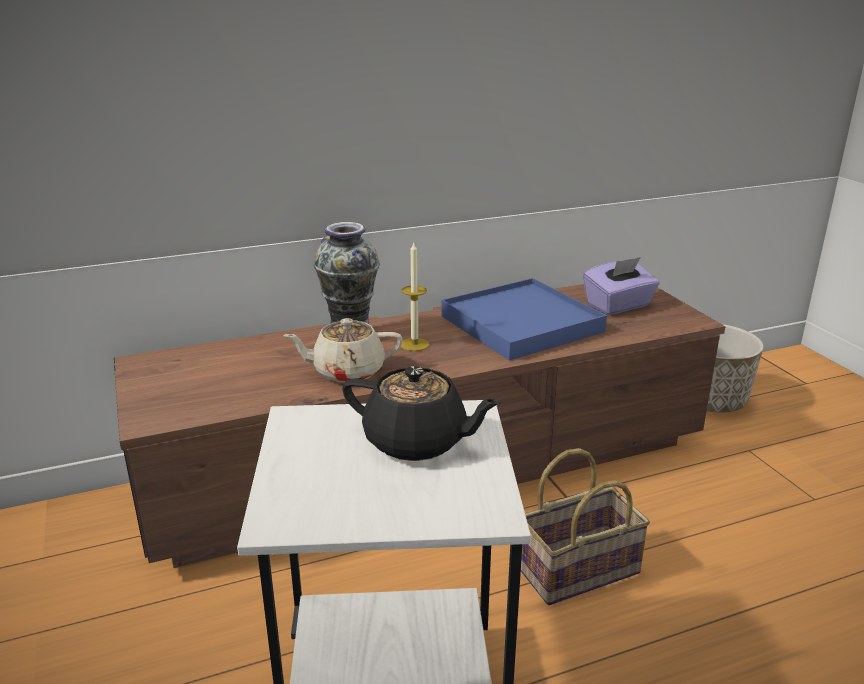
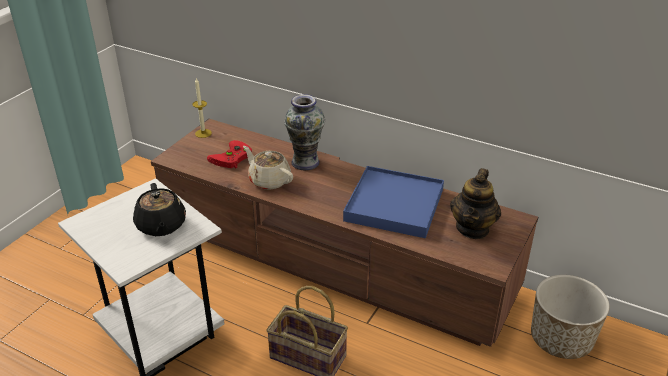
camera: 50 degrees right, 10 degrees up
(247, 377) = (231, 158): none -> red game controller
(414, 344) = (322, 184): candle -> candle (203, 133)
(618, 306) = (473, 228): purple tissue box -> teapot

